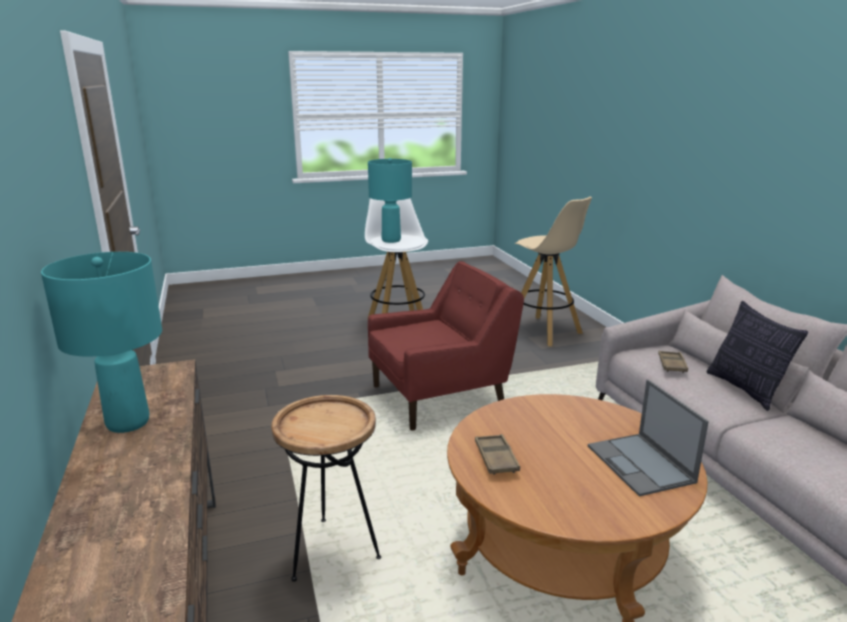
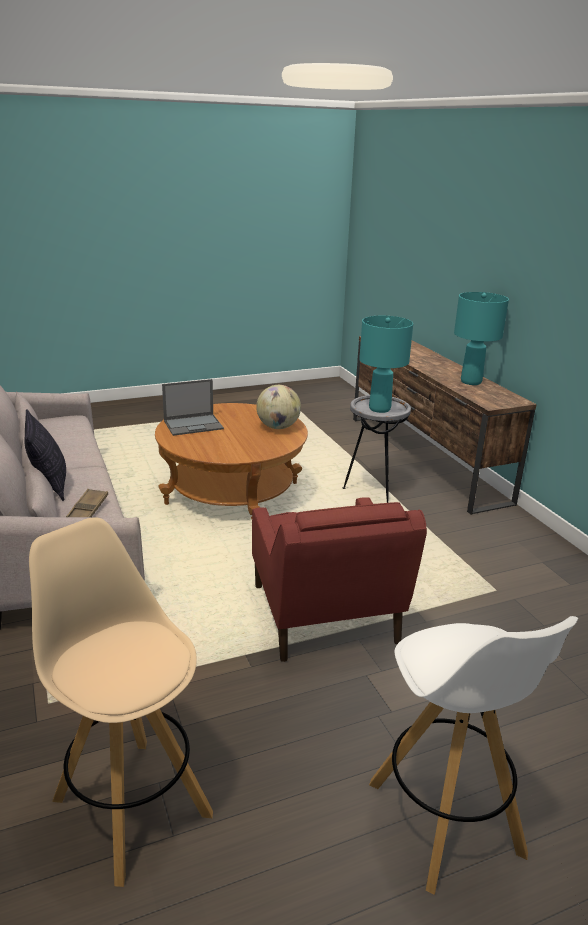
camera: 175 degrees right, 5 degrees up
(332, 552) = (372, 491): brown side table -> grey side table
(391, 240) = (474, 646): turquoise table lamp -> turquoise table lamp (379, 409)
(440, 396) = (324, 616): red armchair -> red armchair turned 75 degrees counterclockwise
(496, 458) = (278, 427): brown tray -> globe
(641, 464) = (194, 425): laptop -> laptop turned 90 degrees clockwise

